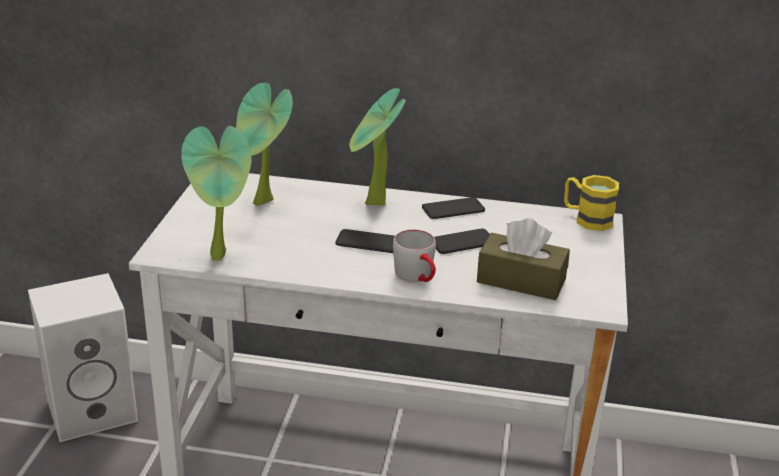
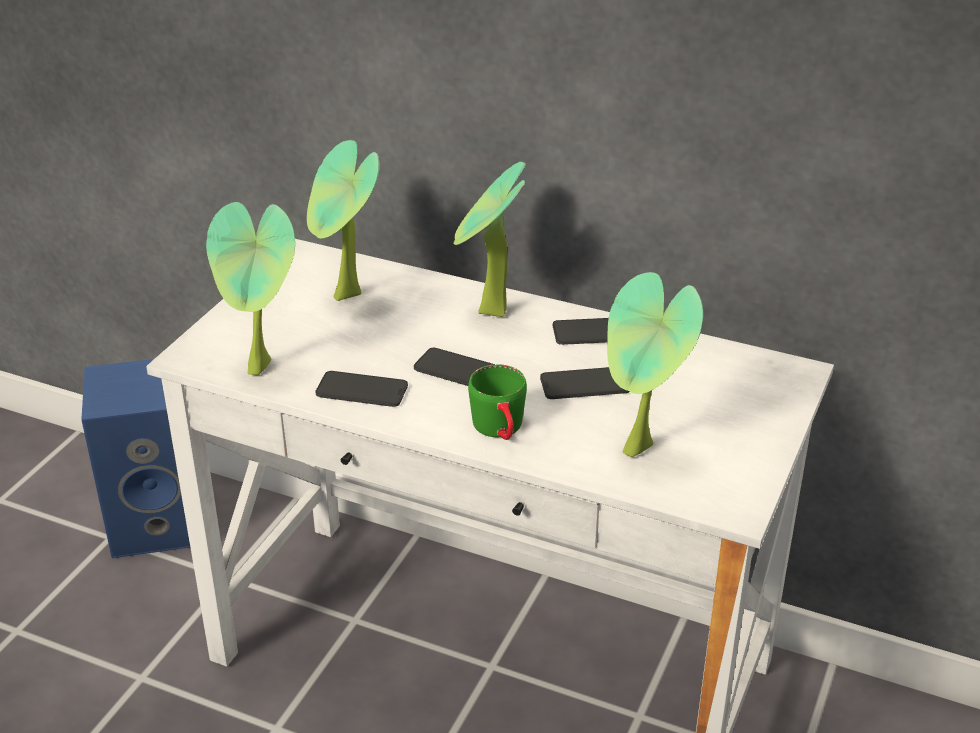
camera: 15 degrees right, 5 degrees up
(94, 409) = (164, 521): white speaker -> blue speaker
(304, 262) = (362, 390): none -> phone
(418, 277) = (501, 430): grey mug -> green mug
(521, 281) = (639, 453): brown tissue box -> potted plant
(586, 219) = (777, 367): yellow mug -> none

